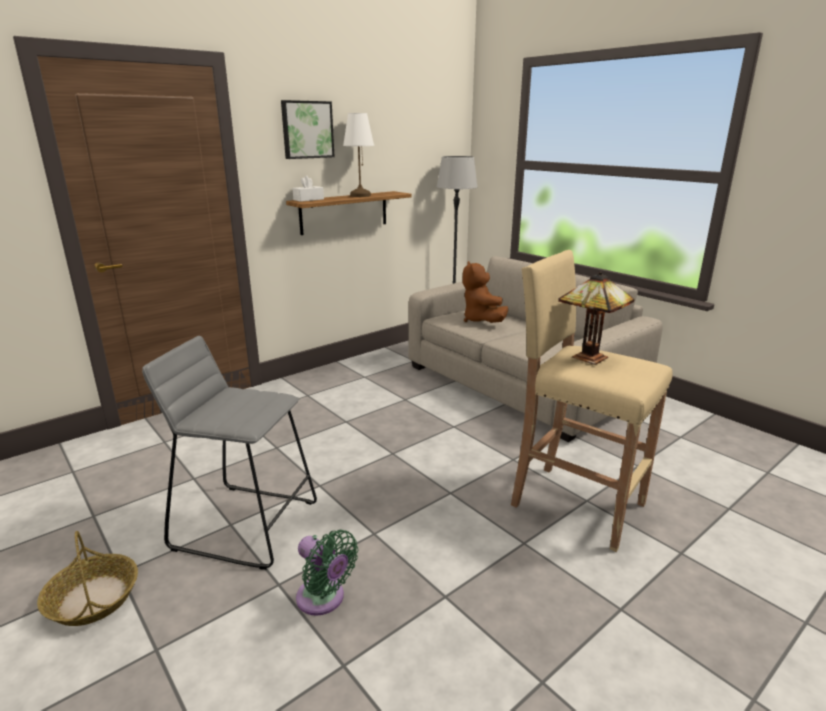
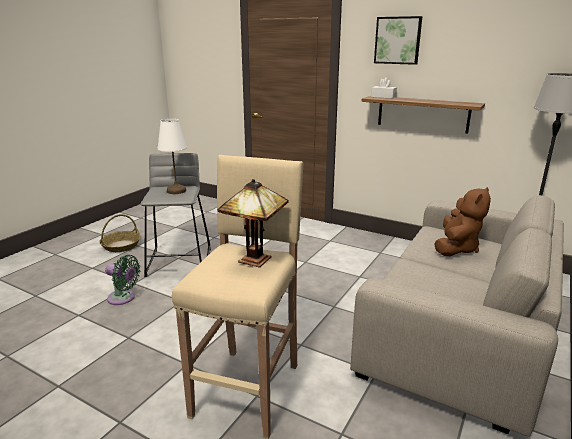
camera: 70 degrees right, 0 degrees up
(323, 599) = (123, 298): green fan -> green fan turned 90 degrees counterclockwise
(360, 195) = (430, 101): white table lamp -> white table lamp (176, 191)
(482, 321) = (456, 248): brown plush toy -> brown plush toy turned 150 degrees clockwise

